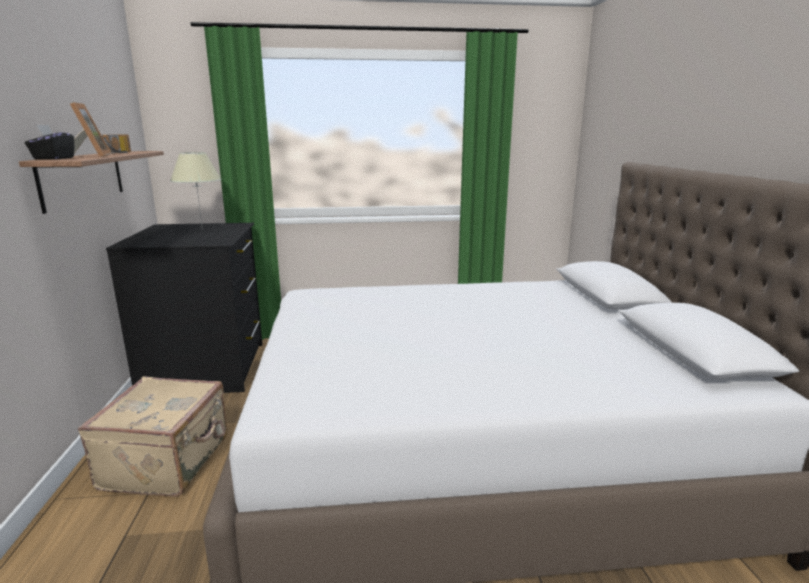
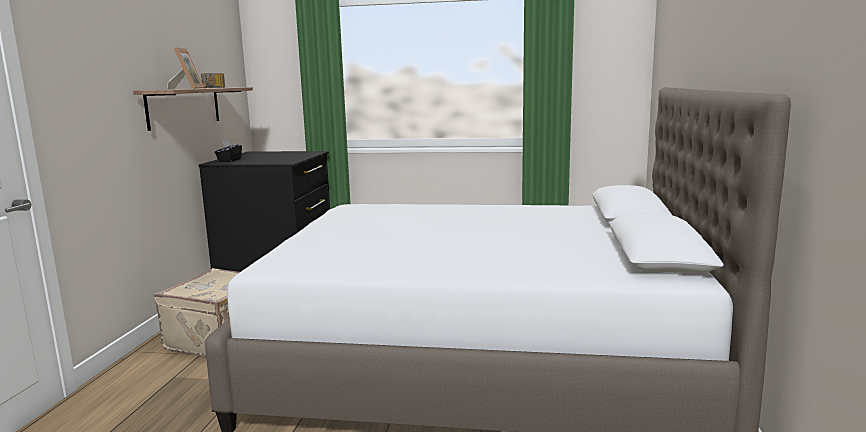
camera: 15 degrees right, 5 degrees down
(53, 158) = (158, 89): black tissue box -> black tissue box (229, 160)
(202, 229) = (281, 154): beige table lamp -> none

